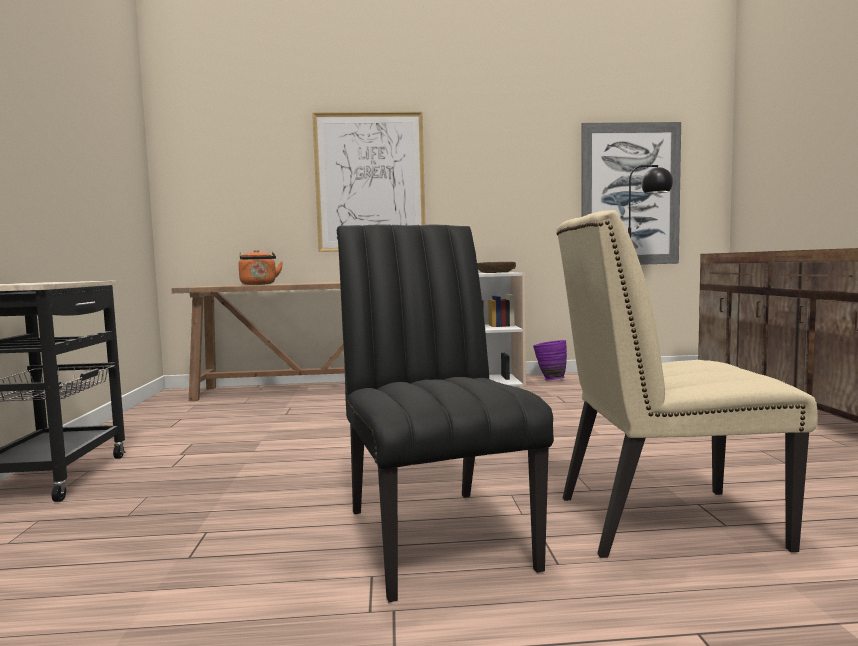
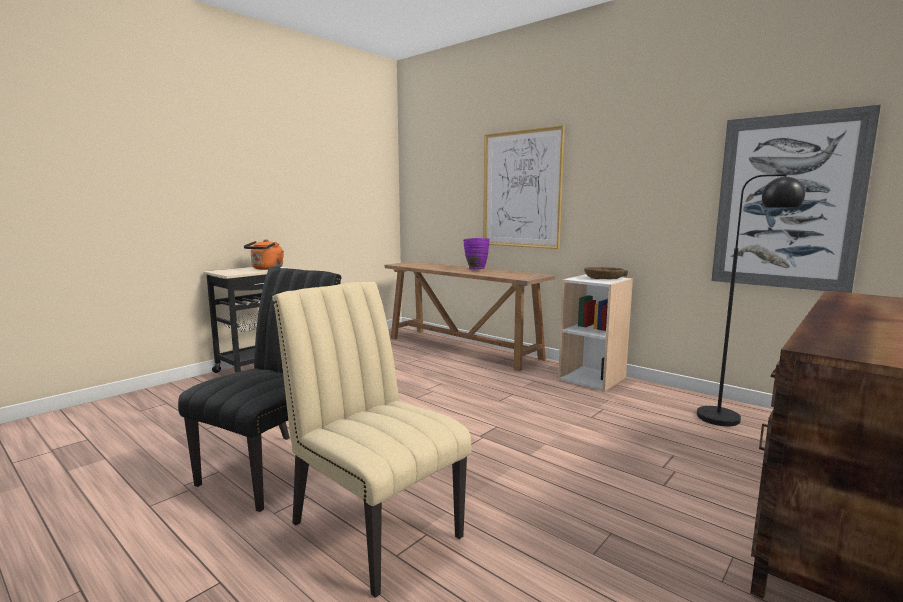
camera: 45 degrees right, 5 degrees up
(259, 284) = (434, 267): orange kettle -> orange kettle (266, 269)
(549, 379) = (645, 391): purple vase -> purple vase (475, 269)

